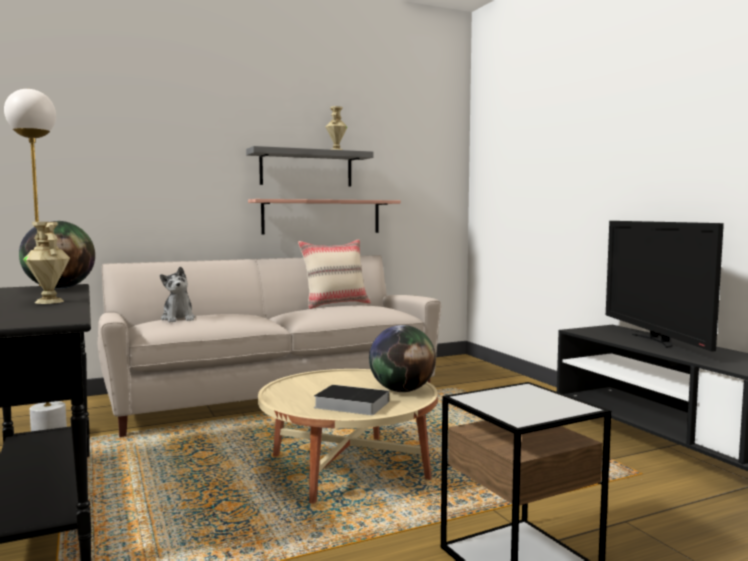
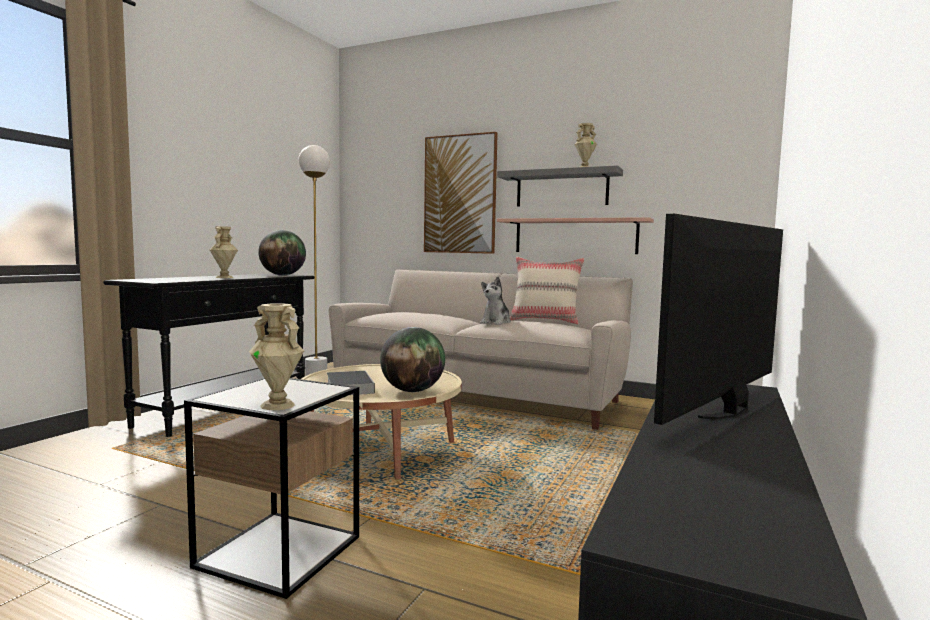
camera: 50 degrees right, 0 degrees up
(178, 319) = (399, 312): plush toy -> plush toy (496, 322)
(187, 167) = (460, 194): none -> picture
(572, 407) = (278, 405): none -> beige vase

